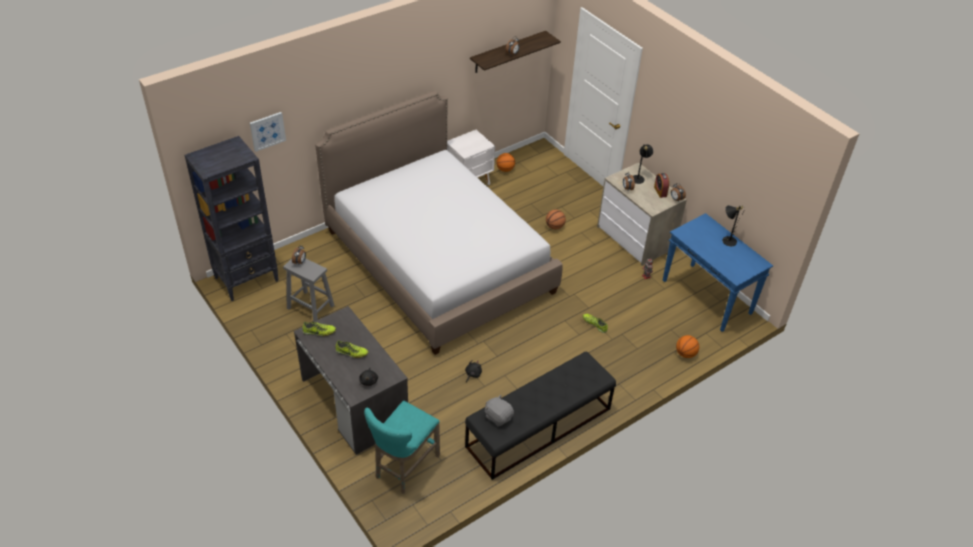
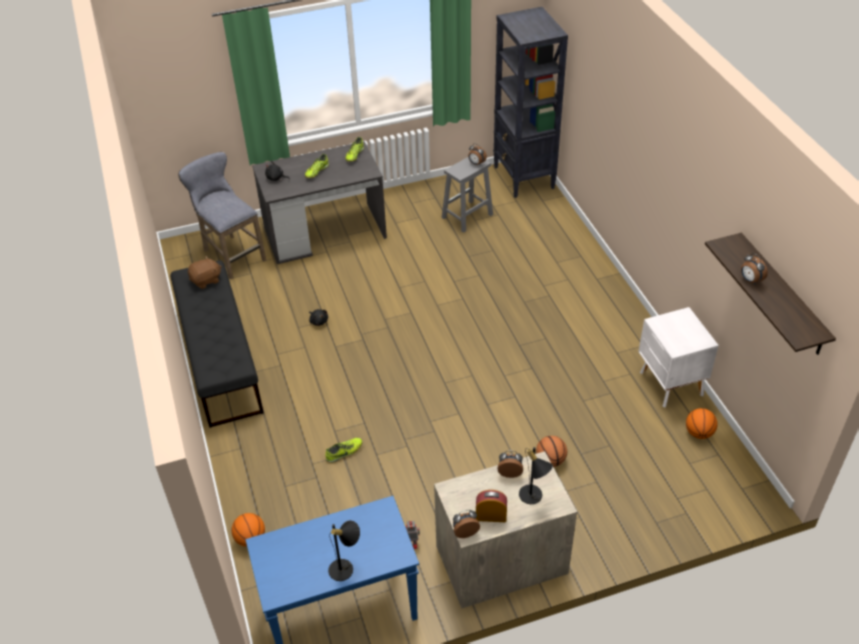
camera: 110 degrees right, 0 degrees up
(267, 131) = (585, 61): picture -> none
(404, 468) = (231, 254): turquoise stool -> grey stool
(438, 261) = (510, 324): bed -> none
(498, 417) = (206, 280): grey plush toy -> brown plush toy

